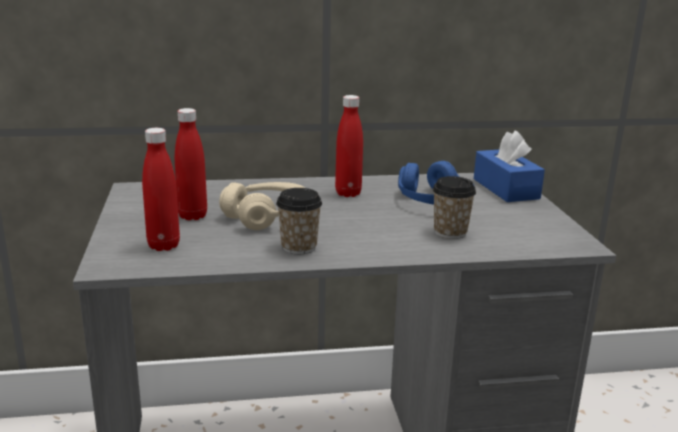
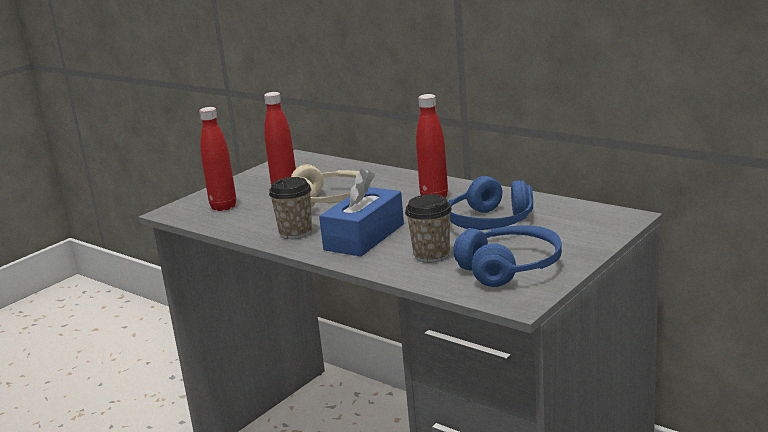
camera: 50 degrees right, 0 degrees up
(505, 189) = (596, 229): blue tissue box -> blue tissue box (364, 237)
(520, 225) = (510, 268): none -> blue headphones

